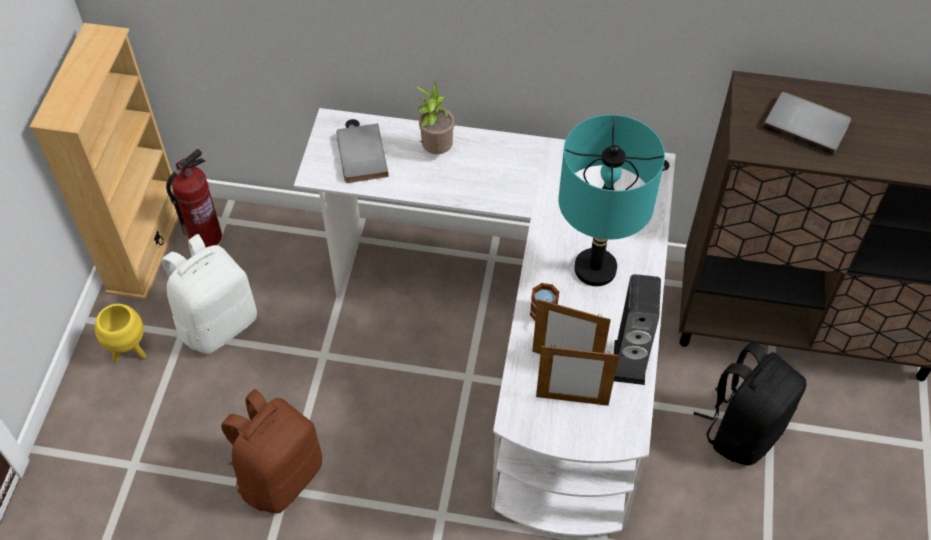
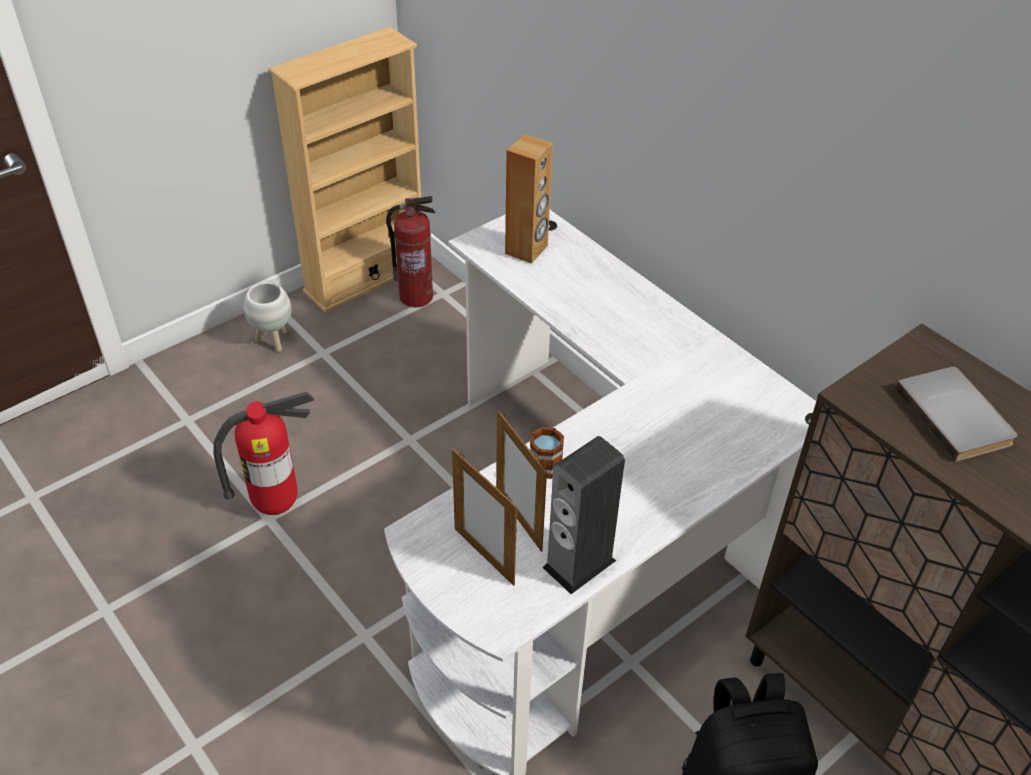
camera: 40 degrees right, 10 degrees down
(130, 351) = (274, 341): yellow planter -> white planter
(218, 323) = (356, 362): white backpack -> none
(279, 475) = (276, 504): brown backpack -> fire extinguisher
(359, 156) = (527, 250): grey book -> brown speaker
(435, 150) = (599, 282): potted plant -> none
(595, 268) = (639, 463): turquoise table lamp -> none

